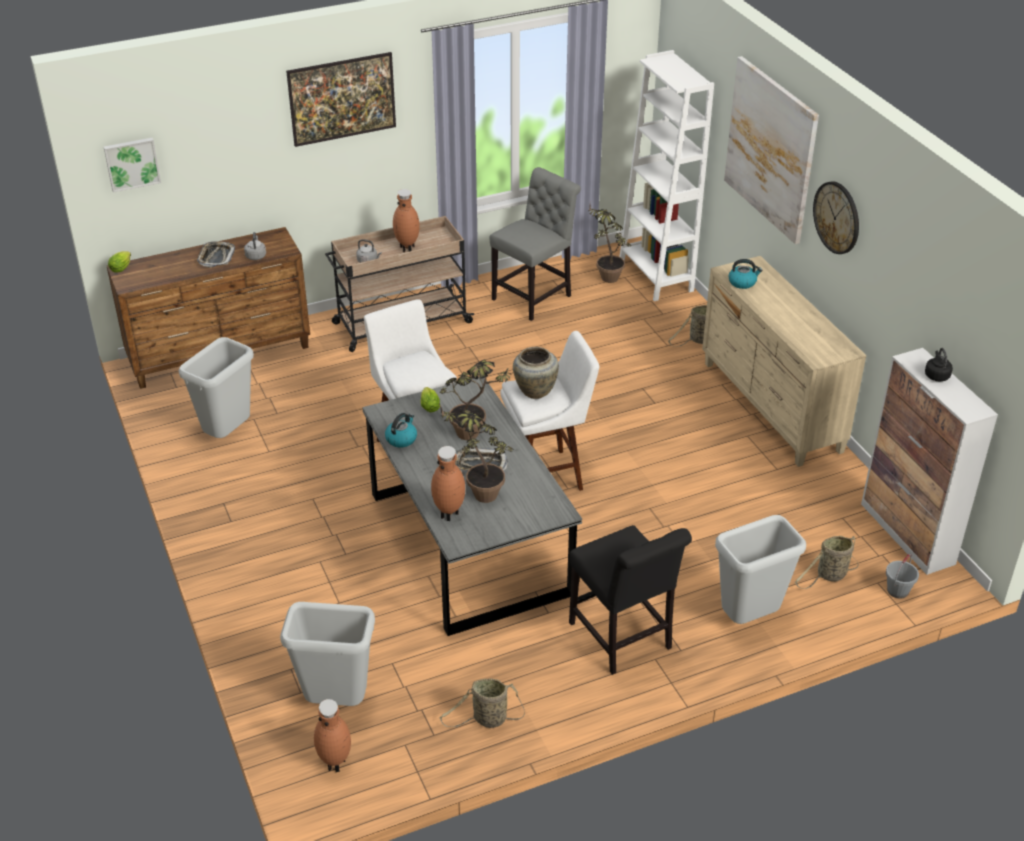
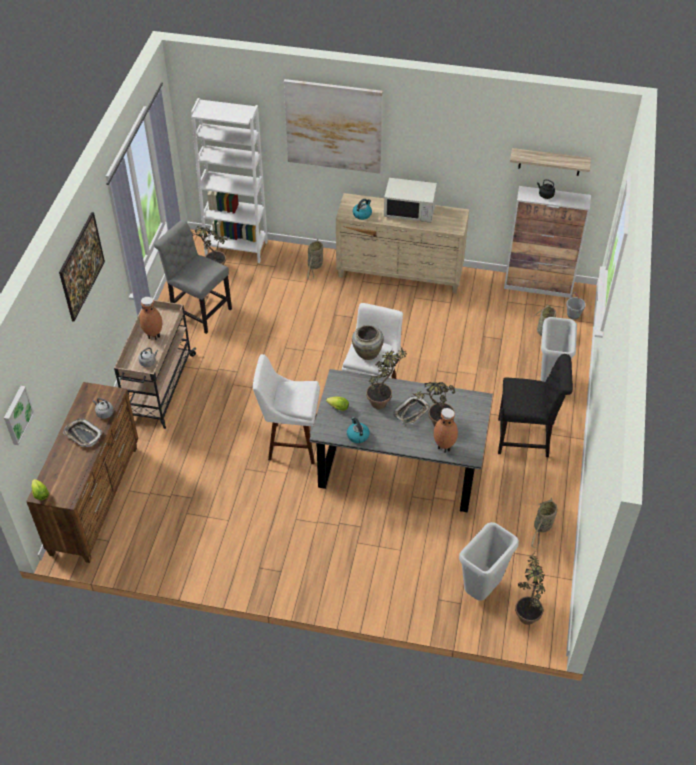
camera: 55 degrees left, 10 degrees up
(227, 434) = (189, 534): grey trash can -> none
(336, 763) = (527, 611): brown vase -> potted plant
(535, 296) = (199, 311): grey chair -> grey chair turned 45 degrees counterclockwise
(796, 313) = (409, 211): none -> white microwave
(837, 217) = (416, 143): wall clock -> none
(963, 327) = (549, 162): none -> shelf

